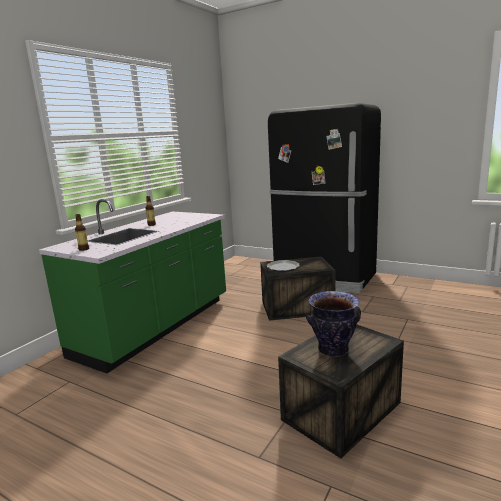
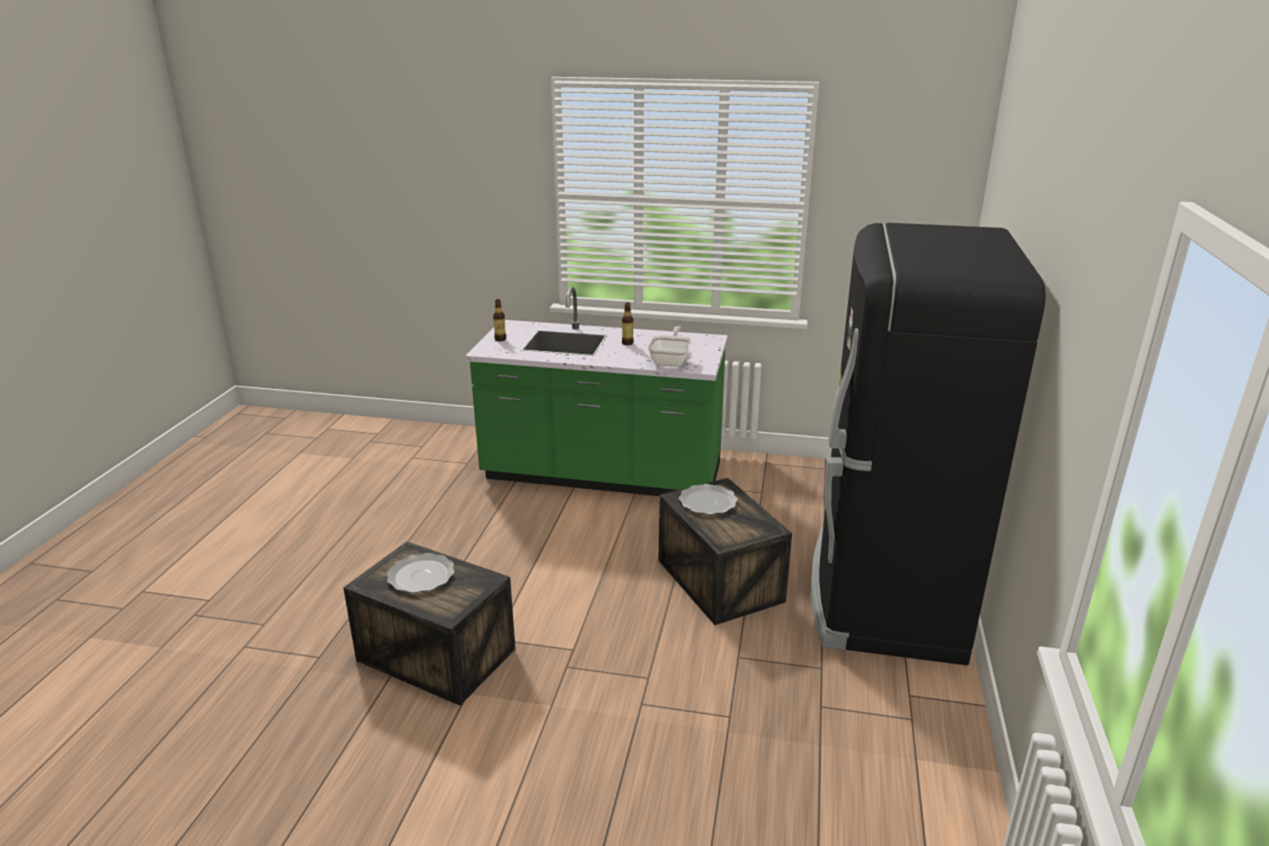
camera: 70 degrees right, 10 degrees up
(193, 219) = (671, 360): none -> frying pan
(333, 350) = (421, 576): vase -> plate

